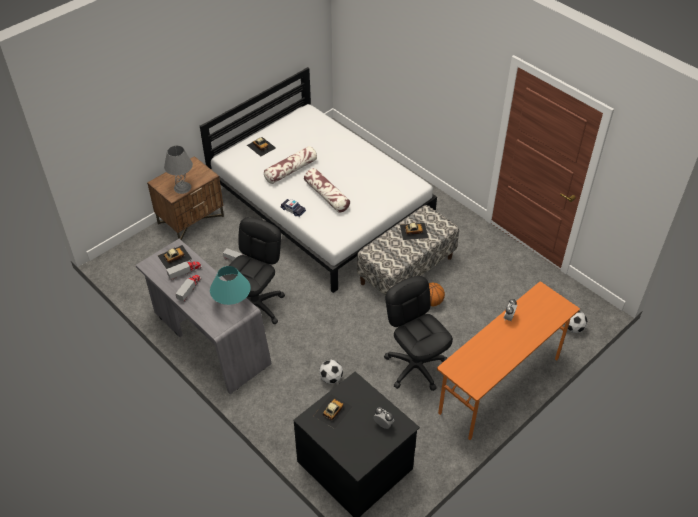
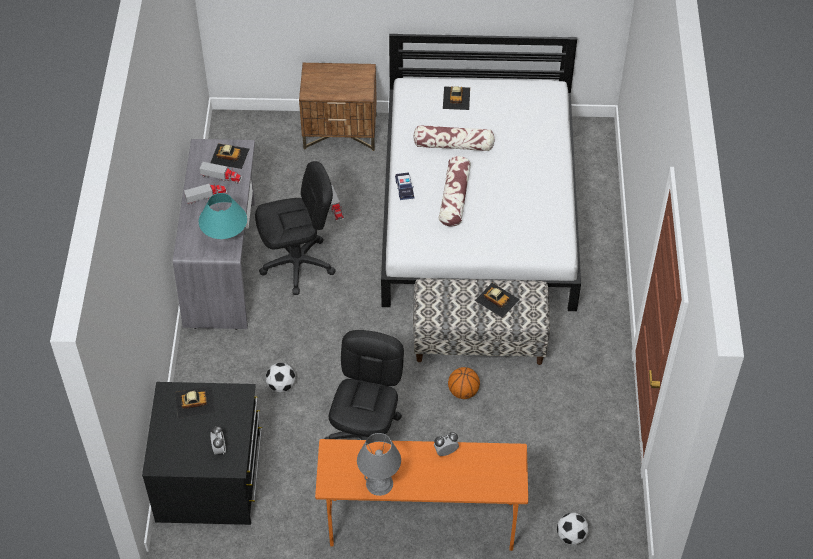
camera: 45 degrees right, 5 degrees up
(182, 187) = (326, 90): grey table lamp -> grey table lamp (379, 484)

